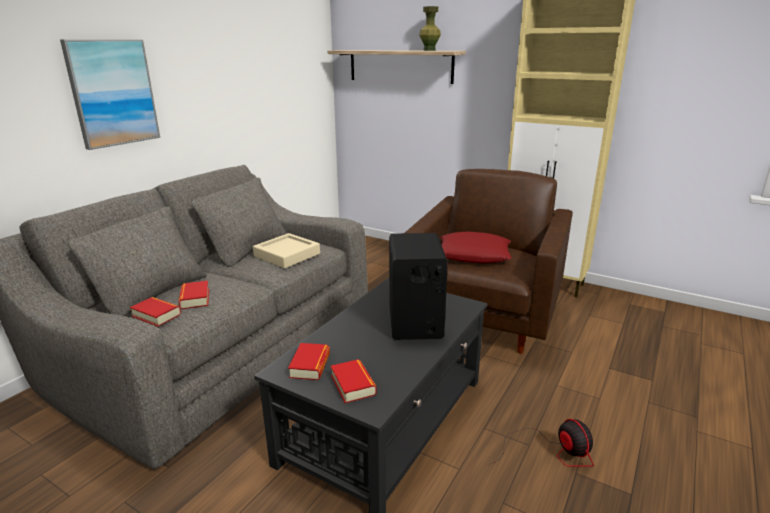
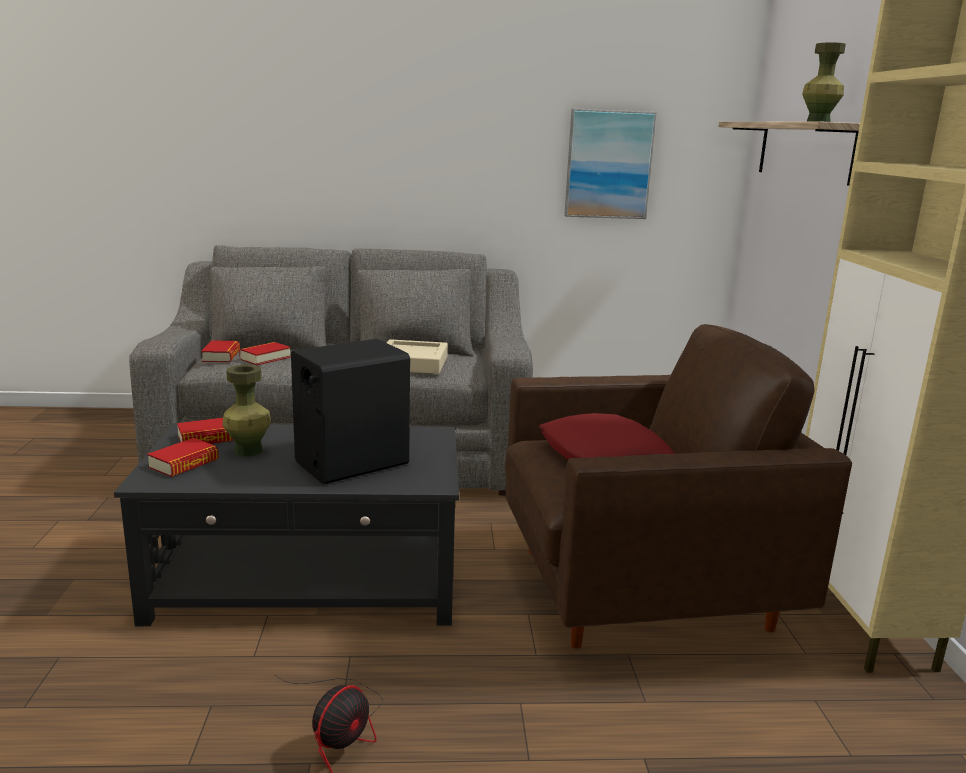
camera: 55 degrees right, 5 degrees down
(113, 93) = (359, 146): picture -> picture (608, 164)
(355, 353) = (248, 451): none -> green vase

